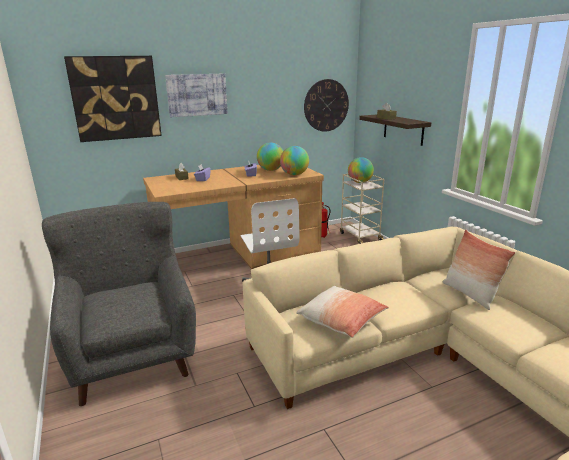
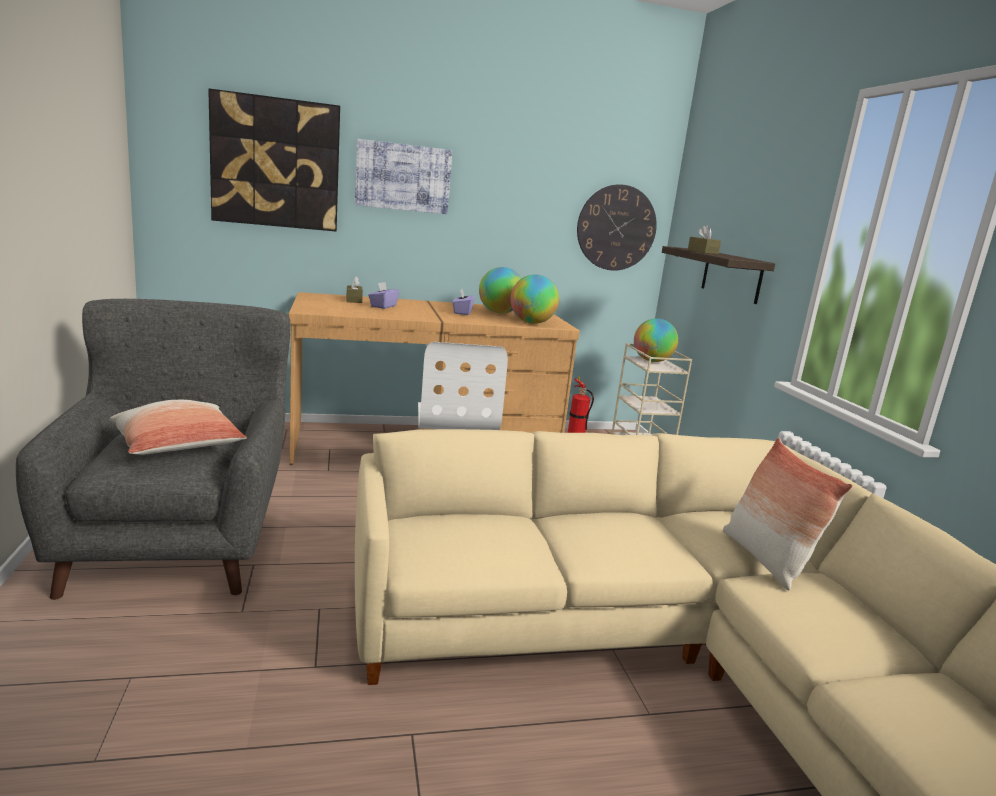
camera: 10 degrees right, 5 degrees down
(342, 320) = (502, 549): pillow -> pillow (179, 447)

